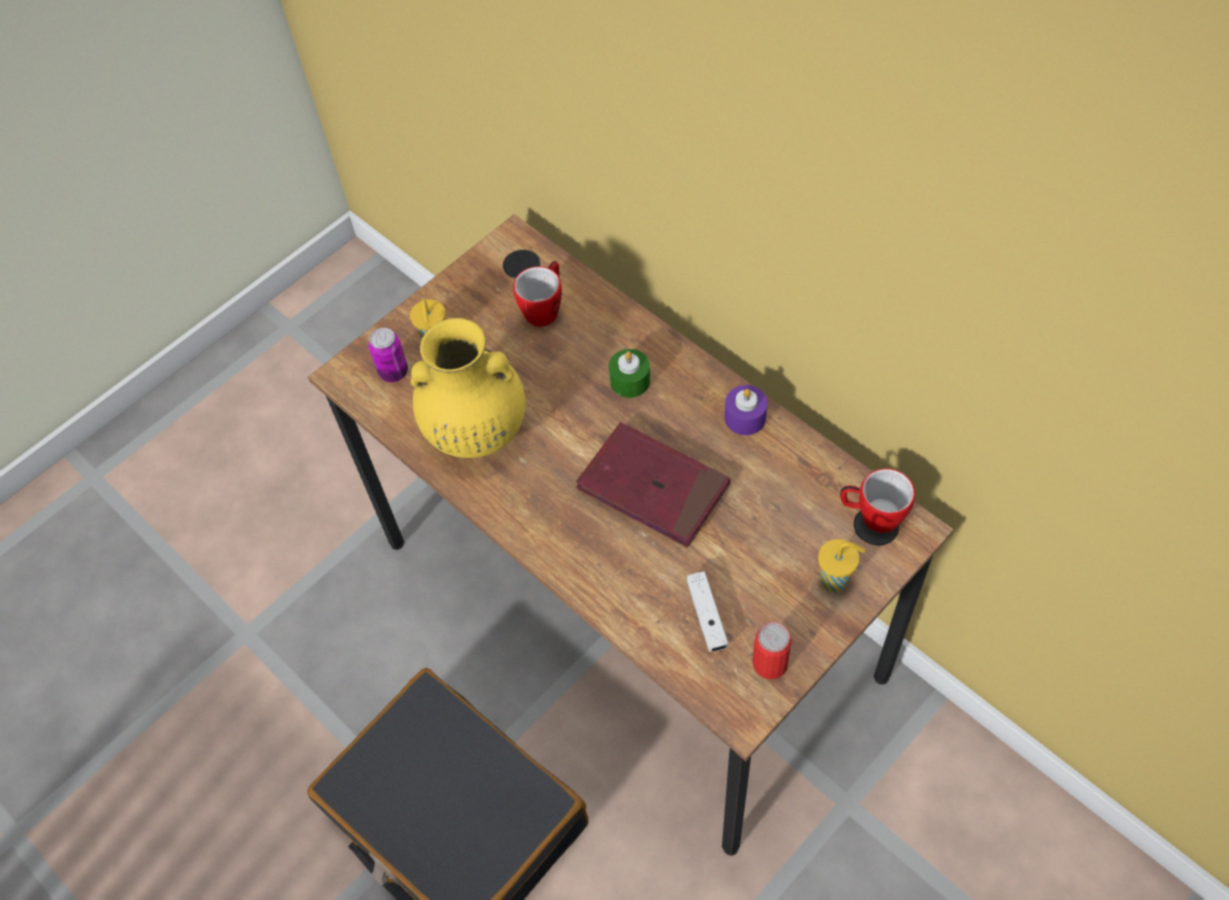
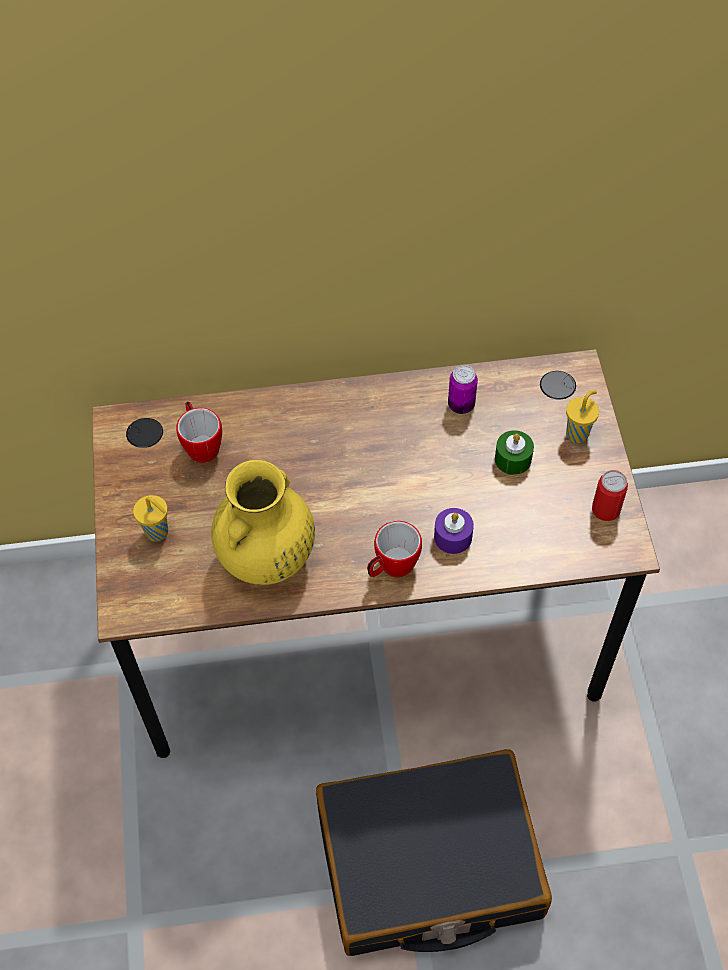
camera: 55 degrees left, 0 degrees up
(393, 372) = (156, 577): can -> can (461, 405)
(630, 381) = (317, 437): green candle -> green candle (513, 459)
(653, 487) = (417, 482): red book -> none
(706, 616) = (542, 520): white game controller -> none
(745, 417) = (412, 394): purple candle -> purple candle (453, 537)
(872, 515) = (549, 381): mug -> mug (391, 567)

